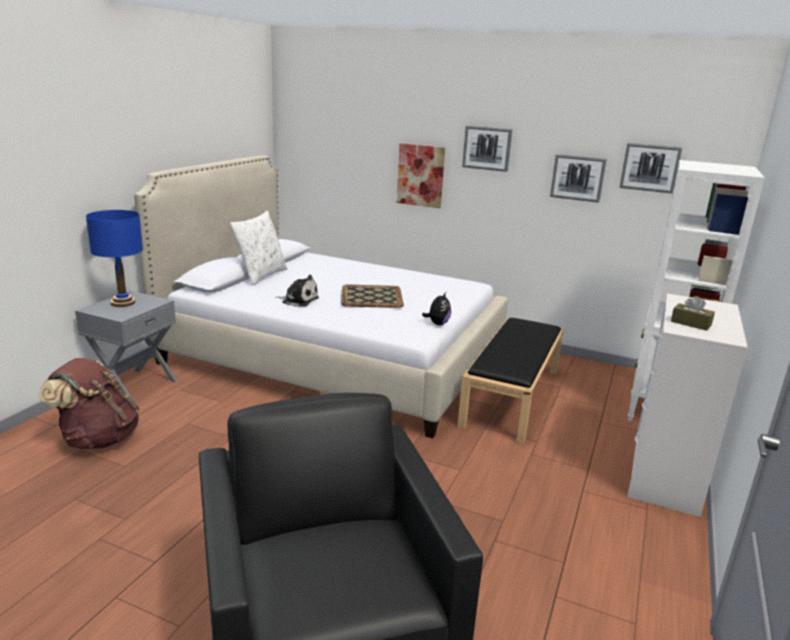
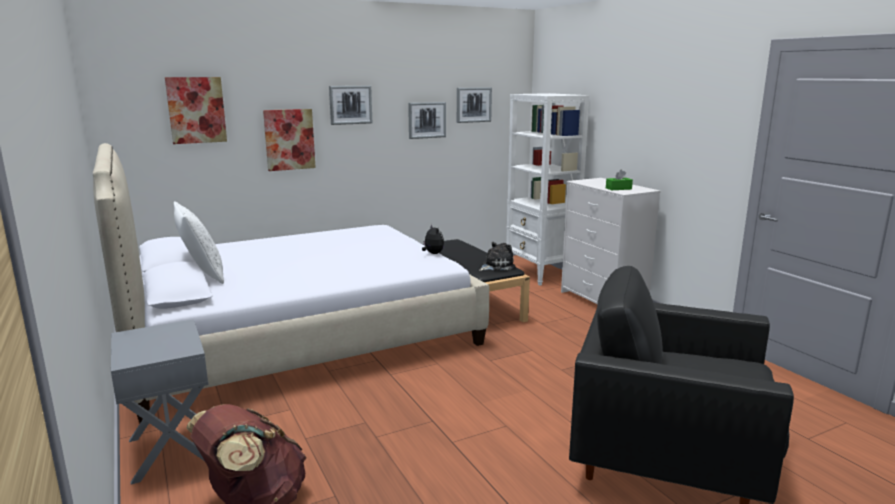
camera: 50 degrees left, 5 degrees down
(123, 303) = (147, 342): blue table lamp -> none
(298, 300) = (299, 277): plush toy -> plush toy (496, 266)
(347, 136) = (196, 110): none -> picture
(371, 296) = (346, 255): tray -> none
(690, 323) = (618, 188): brown tissue box -> green tissue box

